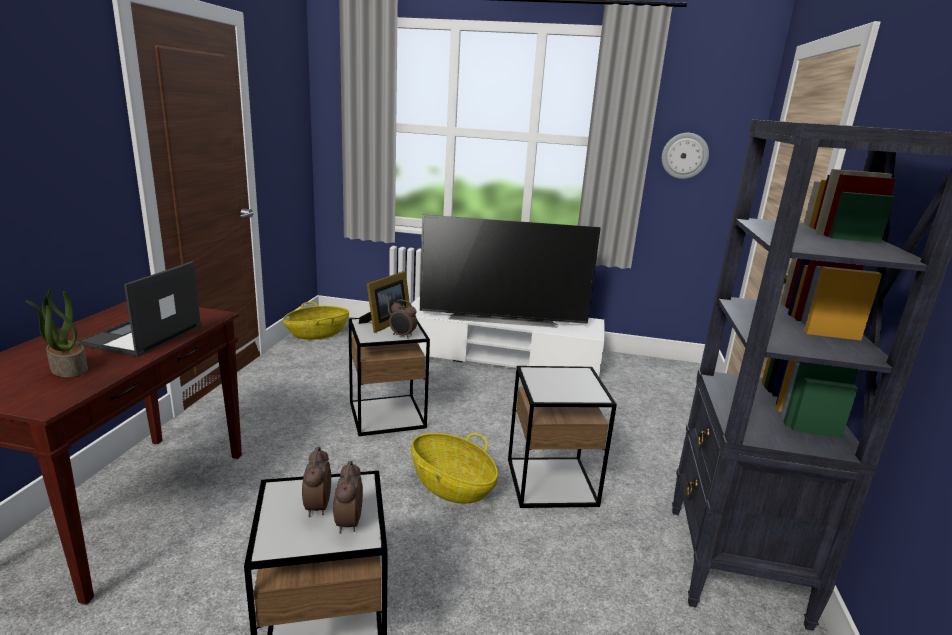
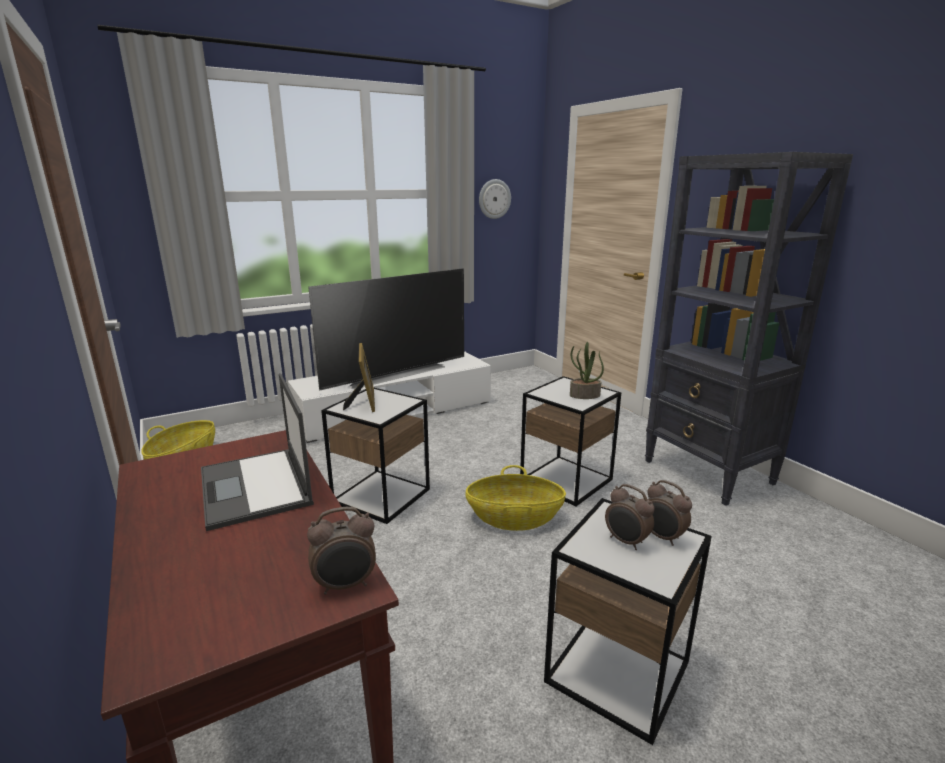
camera: 40 degrees left, 0 degrees up
(68, 369) = (270, 553): potted plant -> potted plant (584, 395)
(402, 336) = (401, 405): alarm clock -> alarm clock (346, 585)

